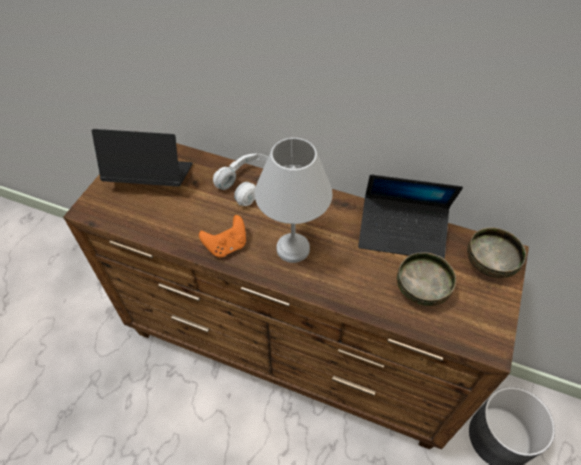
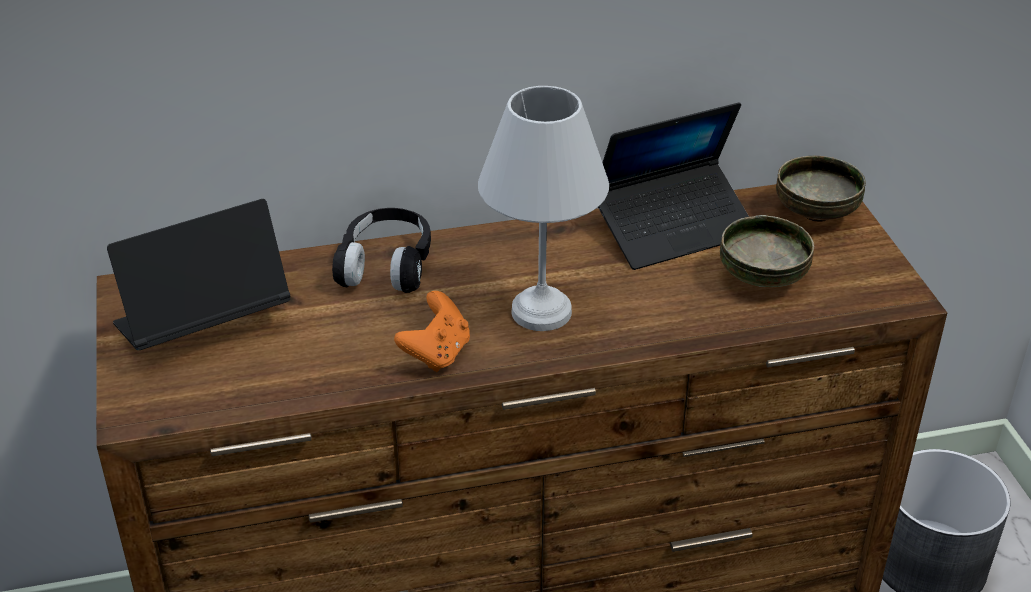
camera: 35 degrees left, 15 degrees down
(249, 184) = (386, 265): white headphones -> black headphones

